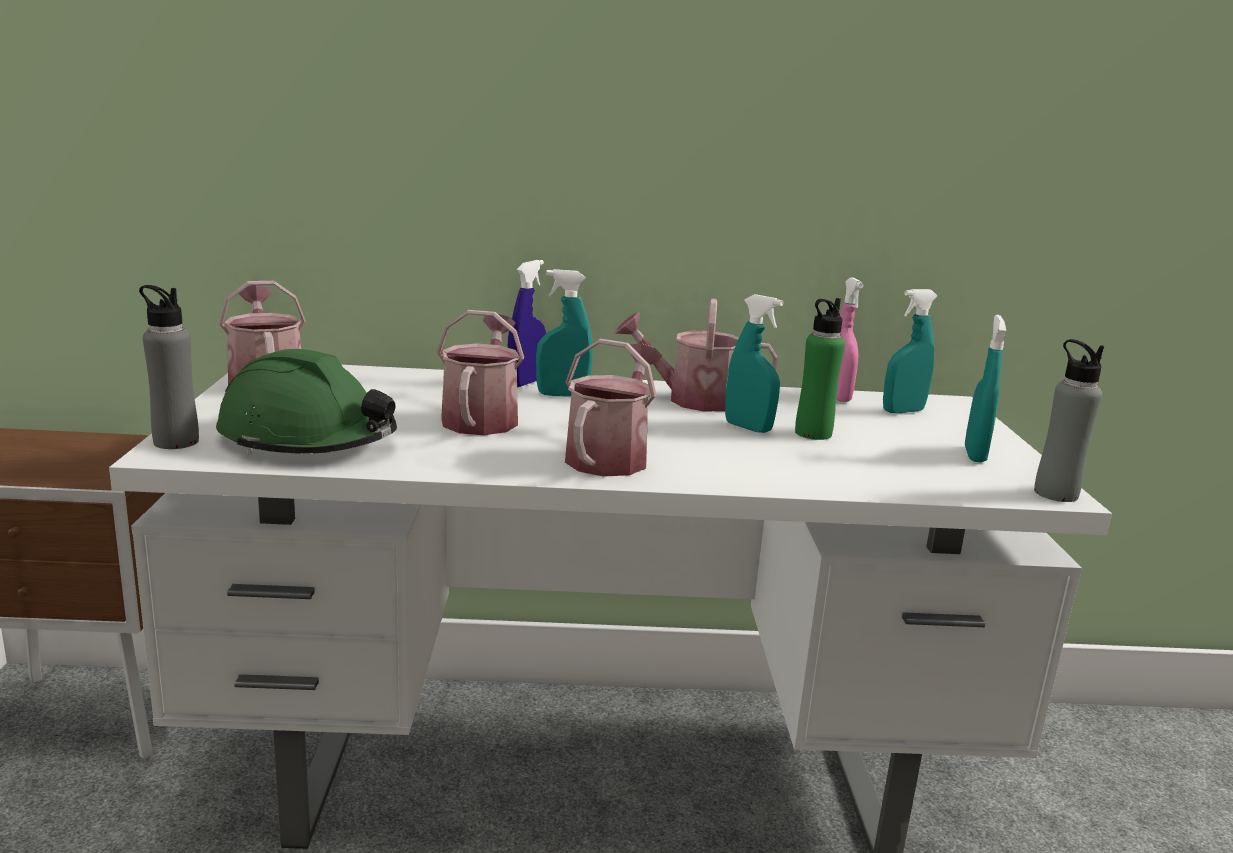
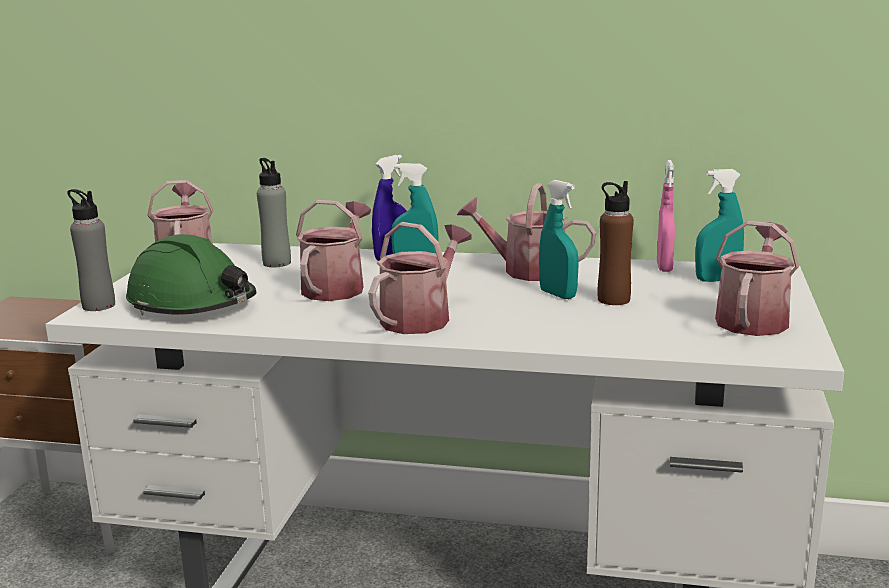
camera: 15 degrees right, 0 degrees up
(813, 433) = (613, 299): green bottle -> brown bottle
(974, 454) = (753, 318): turquoise spray bottle -> watering can
(1055, 493) = (802, 353): grey bottle -> grey bottle (277, 263)

